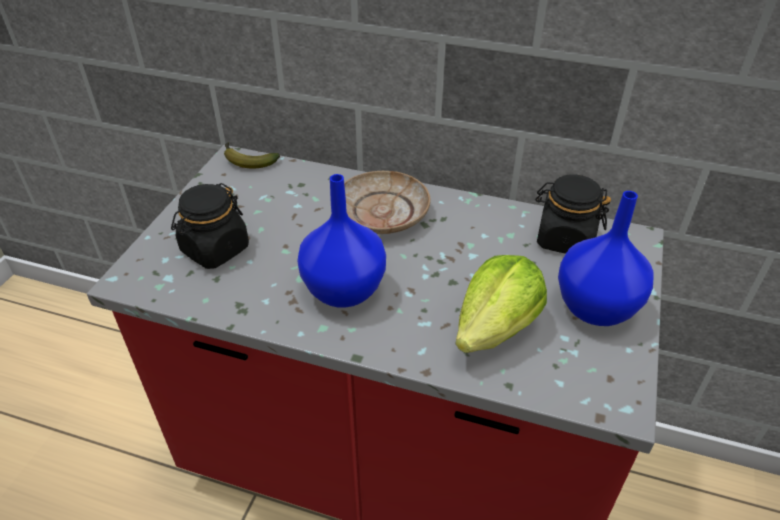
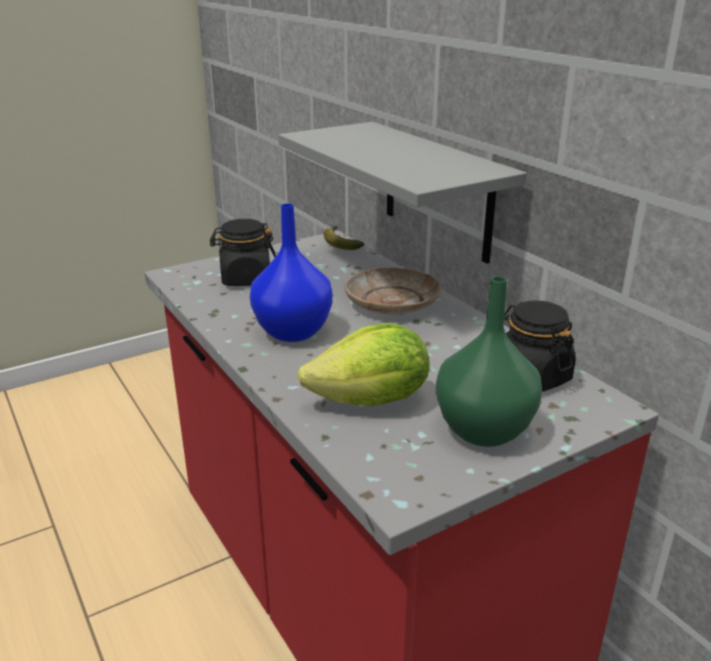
camera: 40 degrees right, 15 degrees down
(373, 87) = (437, 191): none -> grey shelf
(594, 309) = (481, 430): blue vase -> green vase

